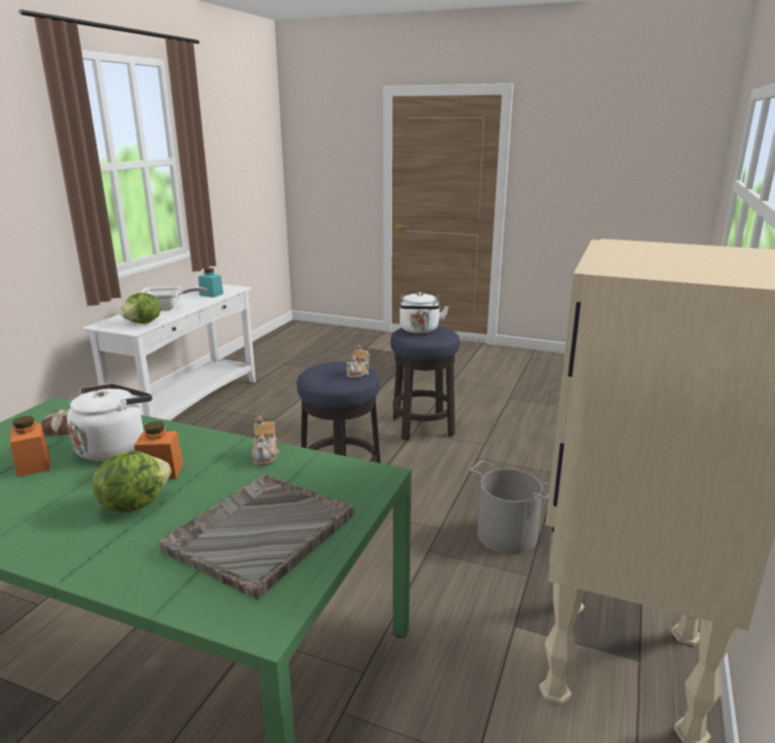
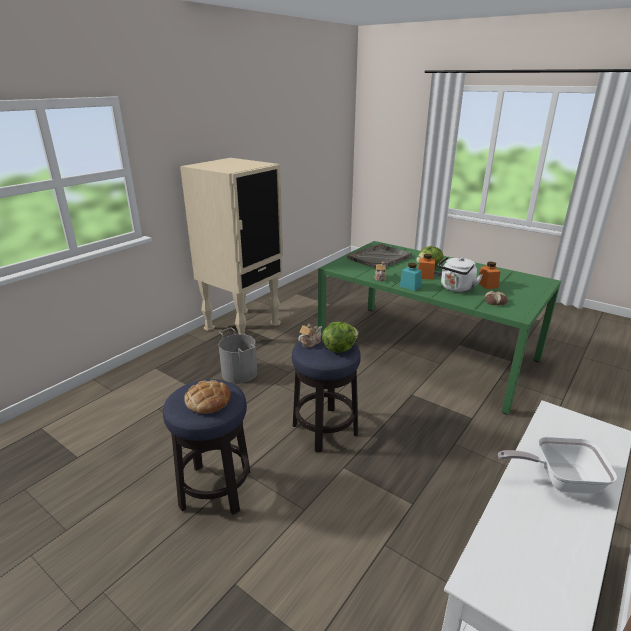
camera: 165 degrees left, 5 degrees up
(144, 323) = (556, 429): lettuce -> lettuce (339, 348)
(211, 294) = (517, 544): turquoise jar -> turquoise jar (410, 286)
(419, 330) = (208, 401): white kettle -> bread

